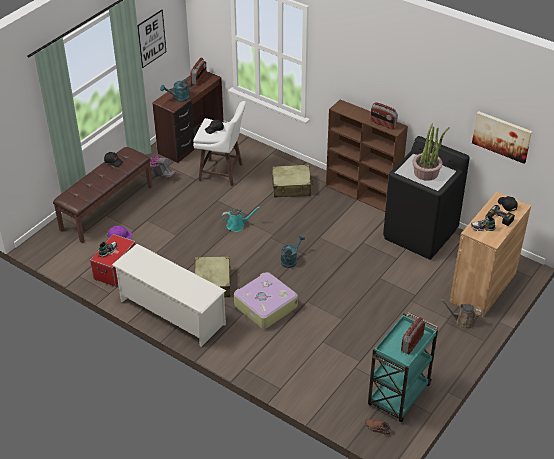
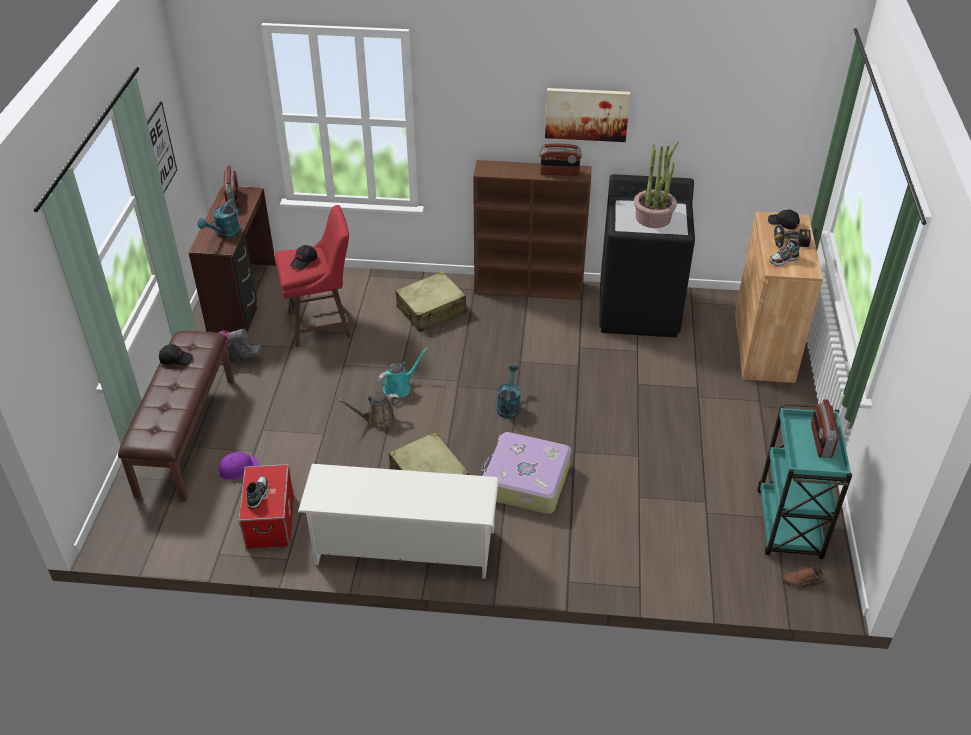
camera: 30 degrees left, 0 degrees up
(222, 173) = (321, 325): white stool -> red stool
(463, 321) = (778, 397): brown watering can -> brown watering can (377, 420)
(502, 136) = (740, 135): picture -> picture (586, 114)

